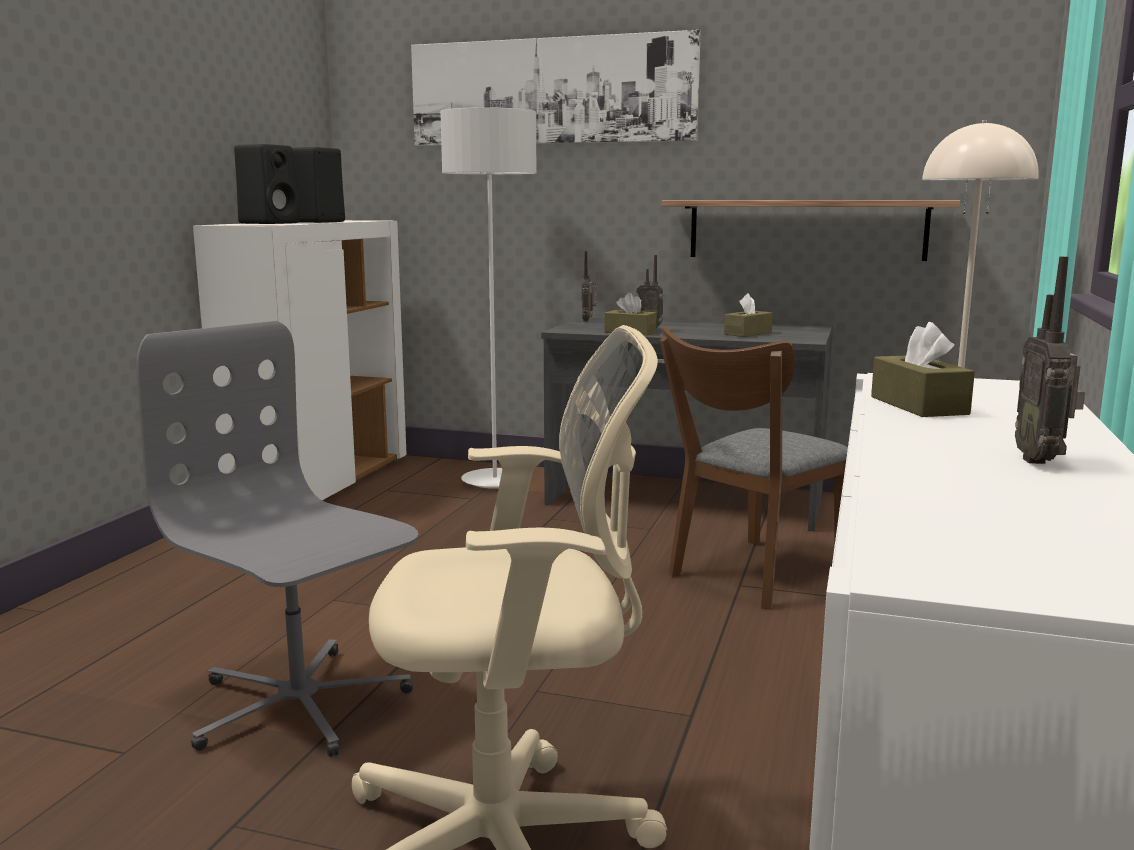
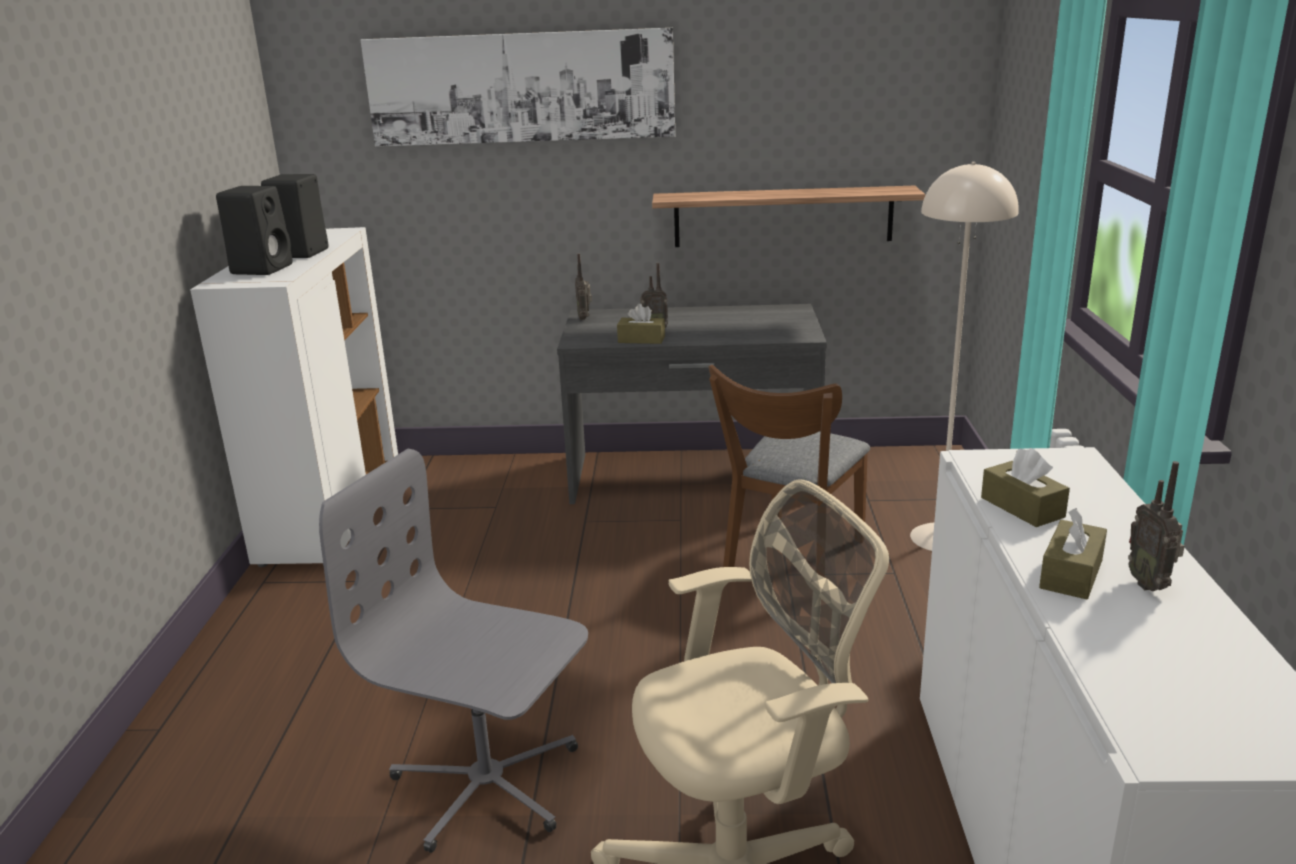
camera: 15 degrees left, 10 degrees up
(495, 481) = (505, 480): grey floor lamp -> none
(747, 333) = (748, 329): brown tissue box -> brown tissue box (1071, 574)

